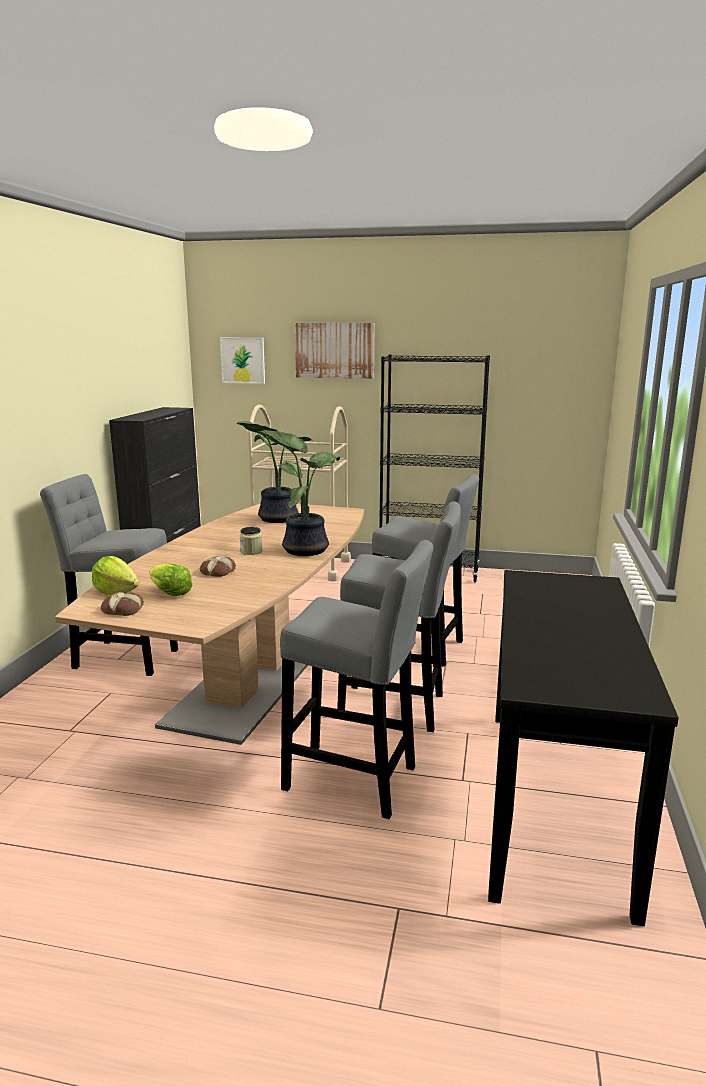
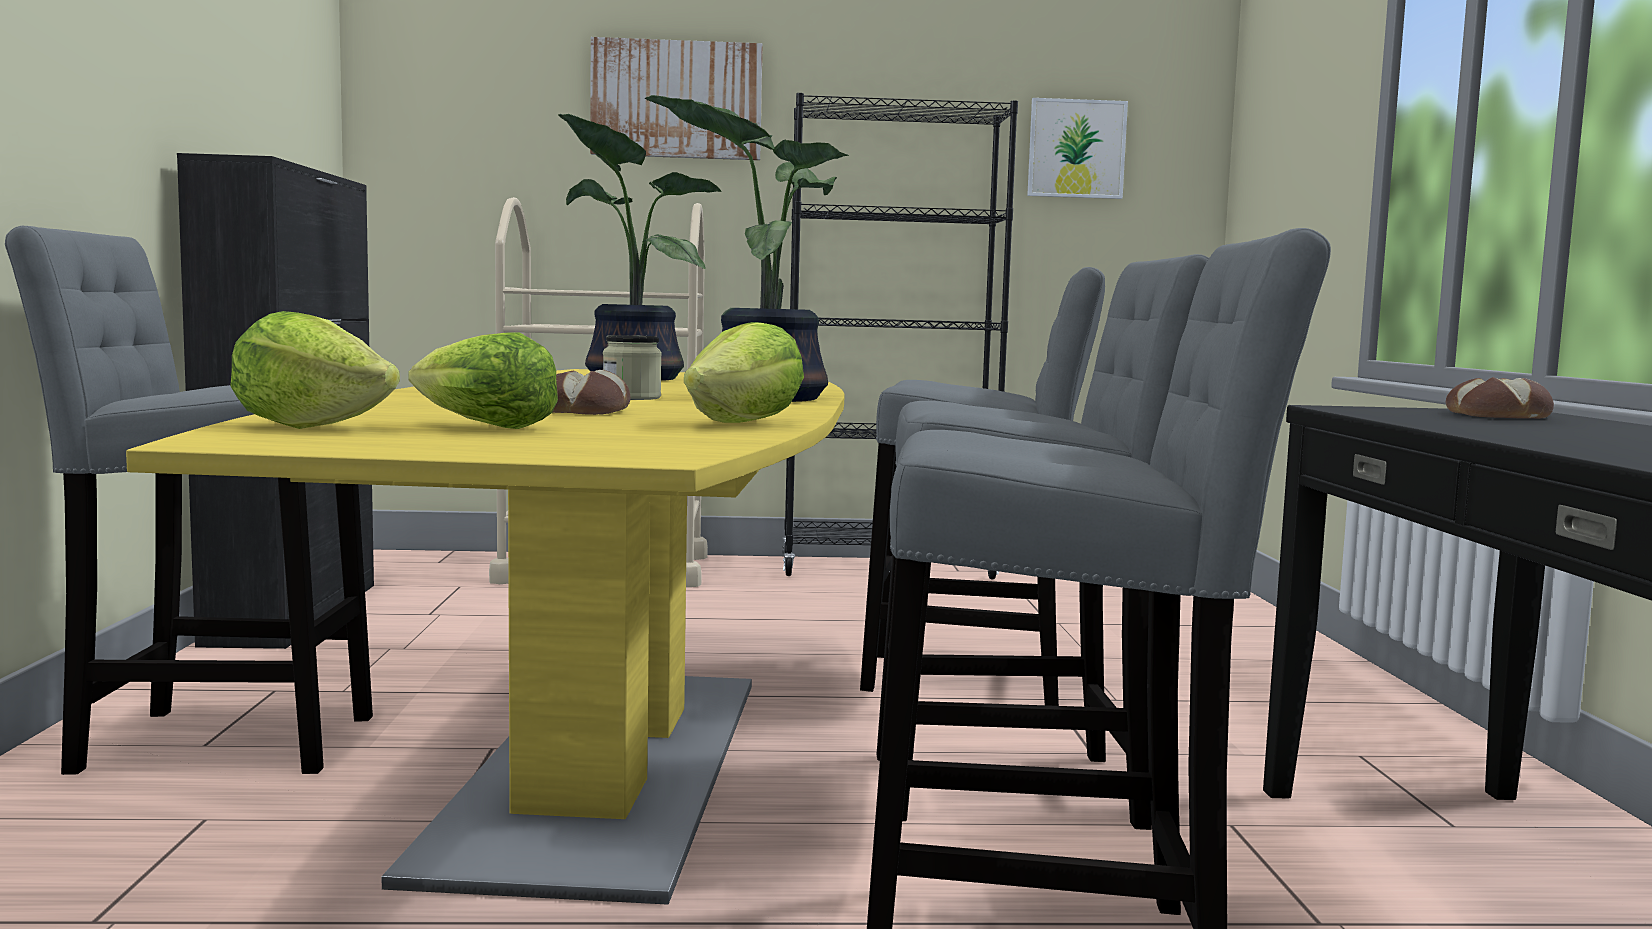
camera: 15 degrees left, 10 degrees down
(123, 609) = (365, 441): bread -> bread (1496, 415)
(243, 360) = (468, 115): picture -> picture (1076, 149)
(250, 681) = (608, 765): brown dining table -> yellow dining table
(262, 588) = (745, 423): none -> lettuce

